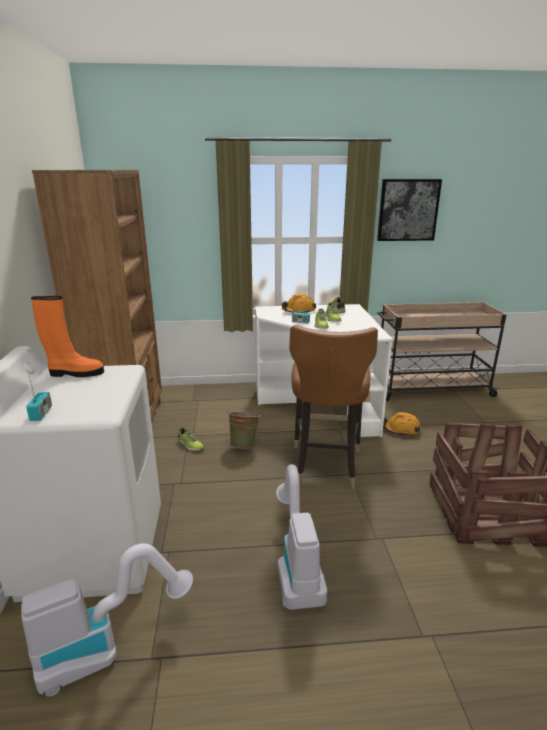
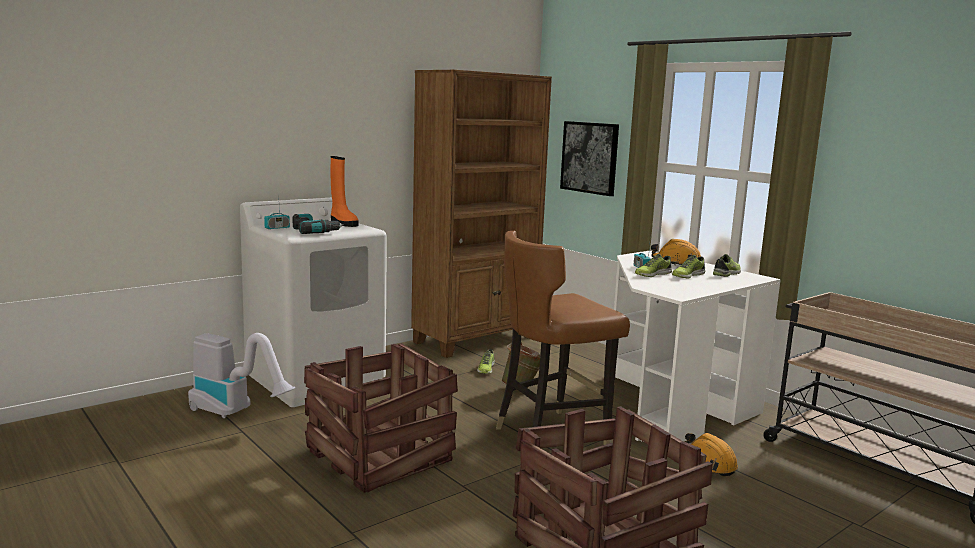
camera: 55 degrees right, 10 degrees down
(98, 397) = (314, 231): none -> power drill
(296, 566) = (378, 455): vacuum cleaner -> crate
(408, 210) = (891, 144): picture -> picture (590, 157)

